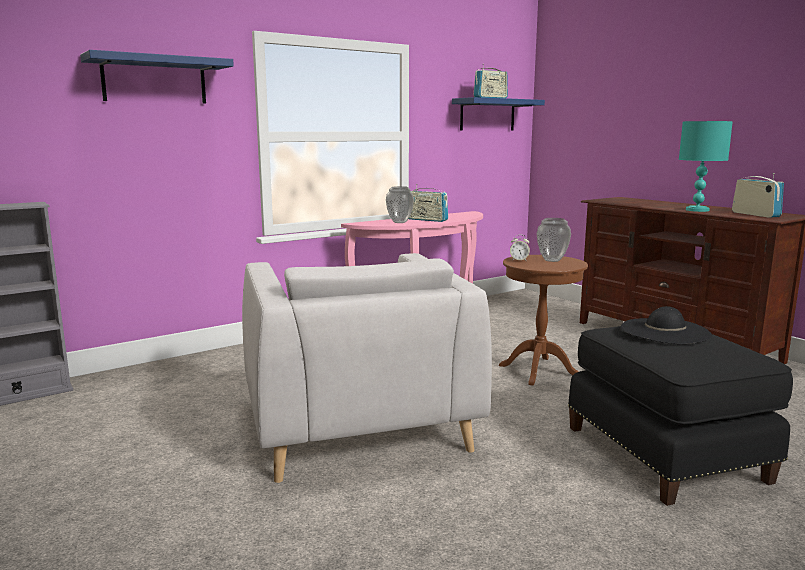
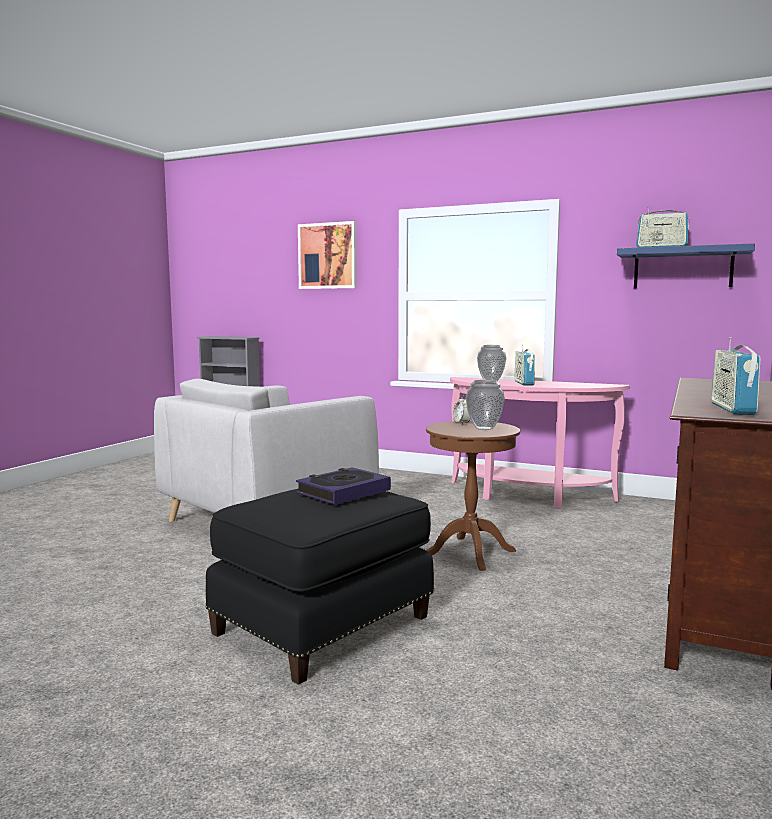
camera: 60 degrees right, 5 degrees down
(154, 80) = (328, 256): blue shelf -> picture
(665, 331) = (343, 492): black hat -> book
(698, 210) = (705, 397): turquoise table lamp -> none
(755, 214) = (732, 409): radio -> radio turned 150 degrees clockwise

